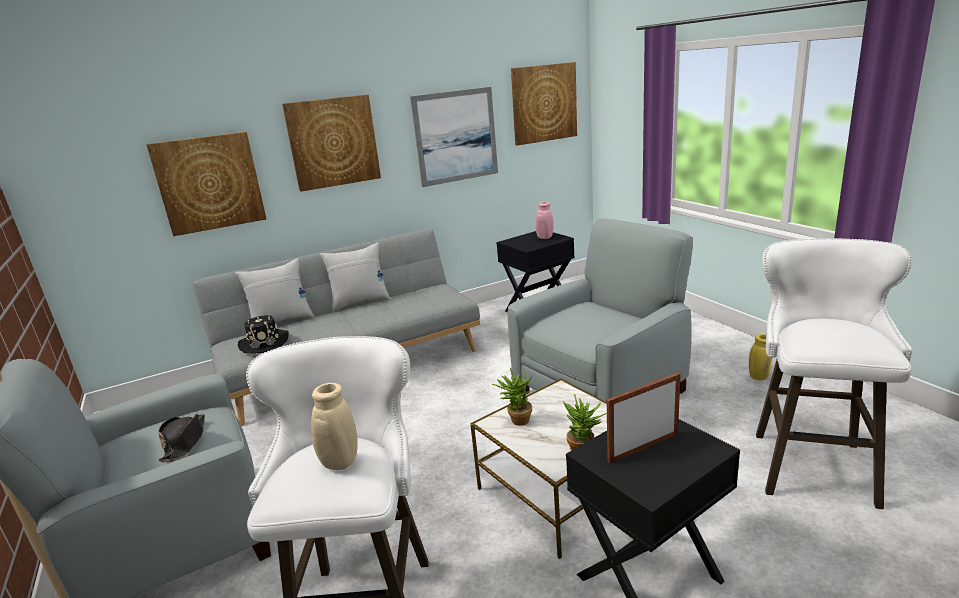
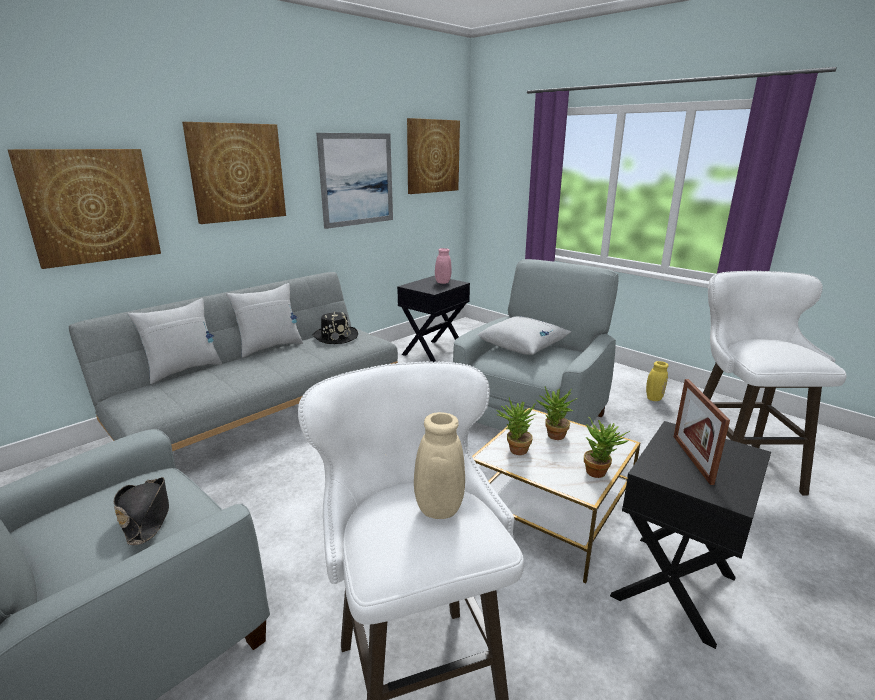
camera: 20 degrees left, 0 degrees up
(265, 342) = (175, 393): black hat -> black hat (335, 336)
(564, 410) = (553, 436): none -> potted plant
(584, 313) = (522, 346): none -> grey pillow
(643, 447) = (692, 459): picture frame -> picture frame turned 45 degrees counterclockwise

